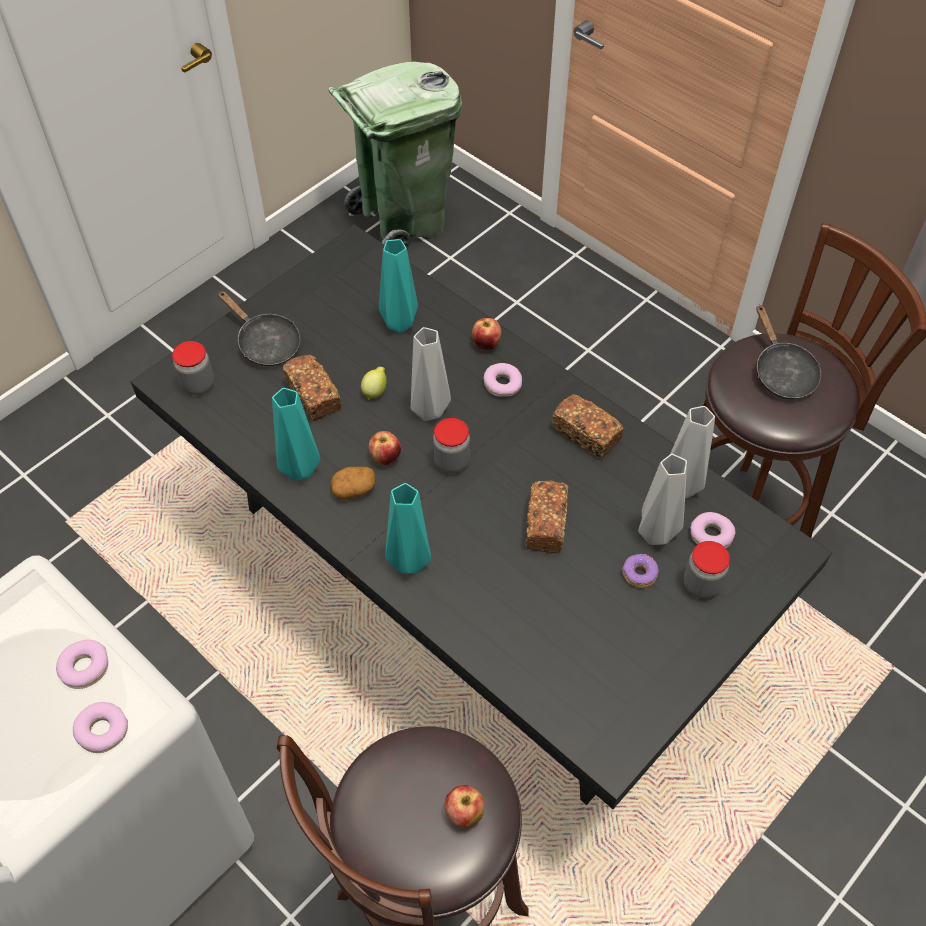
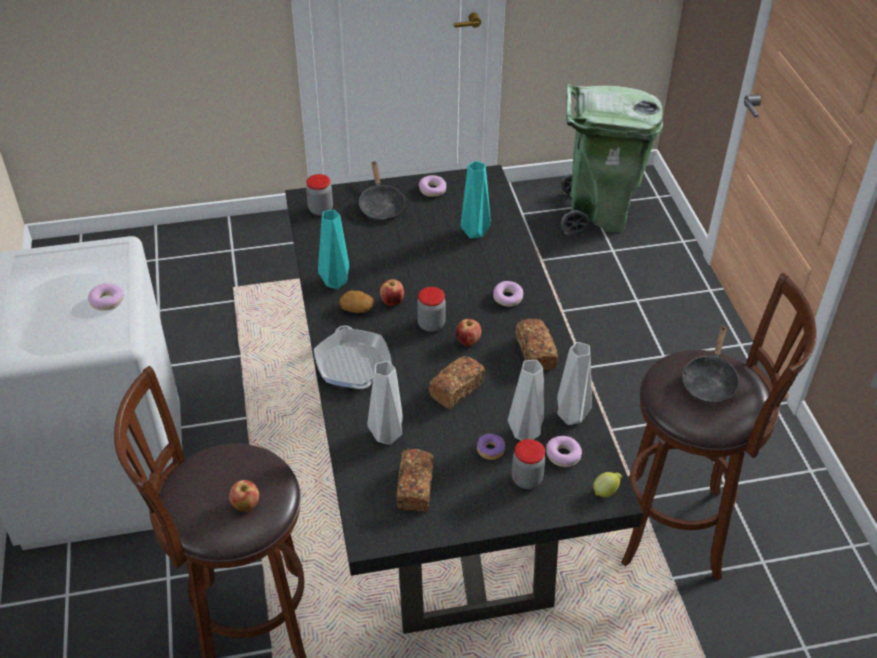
camera: 35 degrees right, 10 degrees down
(103, 731) = (87, 335): donut -> donut (432, 190)
(313, 396) = (382, 247): bread -> bread (415, 488)
(375, 391) = (422, 262): lemon -> lemon (606, 491)
(410, 561) = (353, 364): turquoise vase -> frying pan
(430, 412) = (445, 290): grey vase -> grey vase (386, 437)
(486, 344) = (520, 270): apple -> apple (468, 341)

